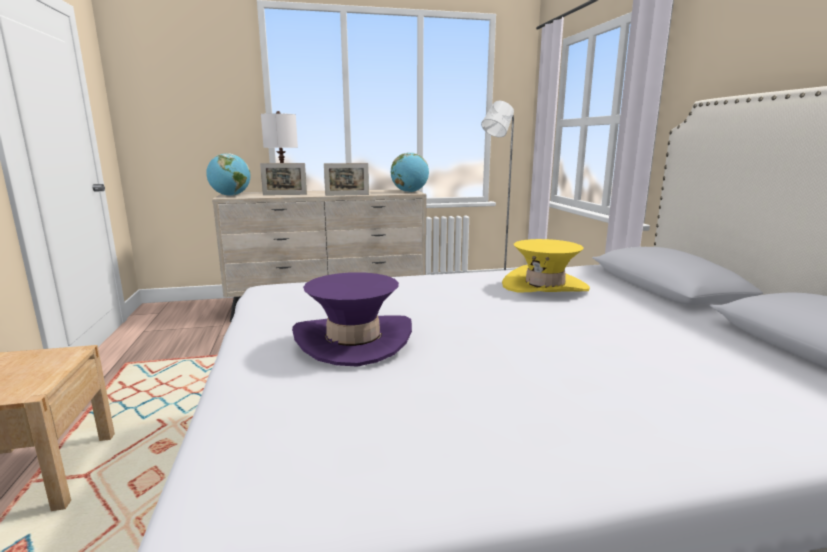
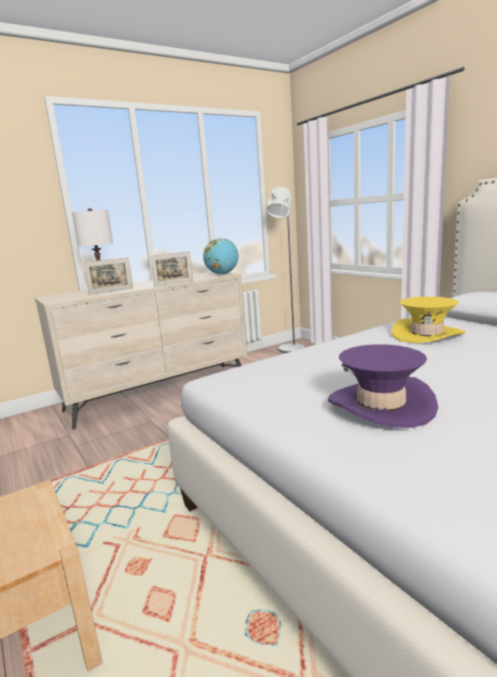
camera: 20 degrees left, 0 degrees up
(230, 196) = (56, 299): globe -> none

